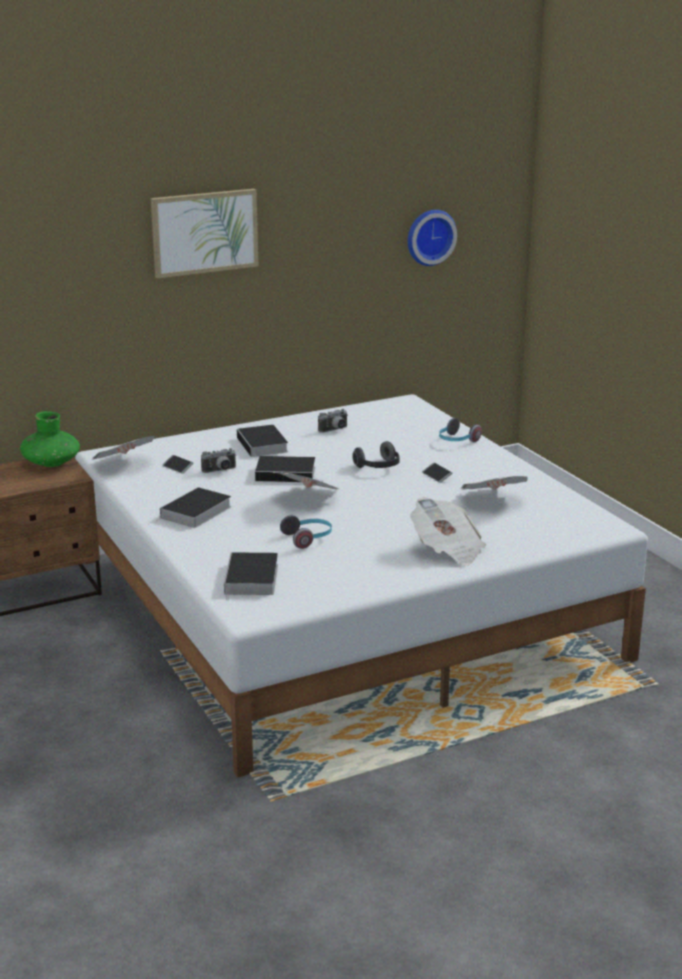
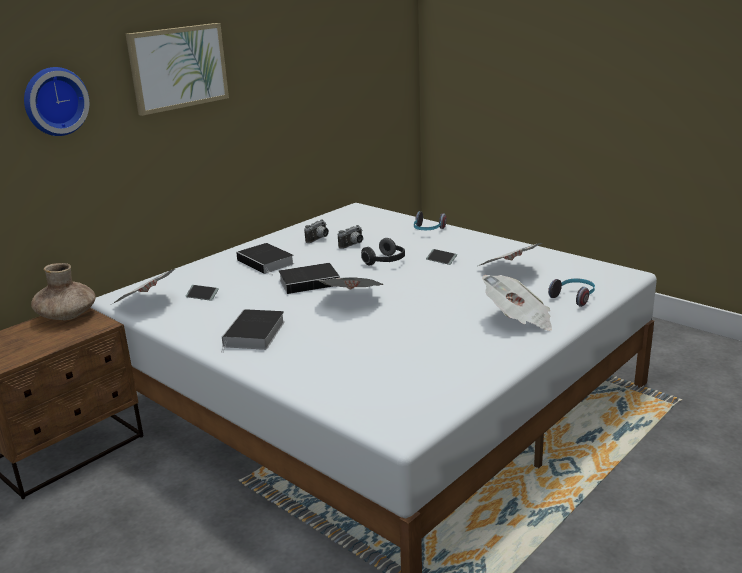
camera: 20 degrees left, 0 degrees up
(51, 463) = (67, 315): green vase -> brown vase
(220, 471) = (246, 291): camera -> camera (353, 245)
(252, 580) = (369, 390): book -> none
(308, 539) = (385, 336): headphones -> headphones (574, 297)
(429, 236) = (354, 65): wall clock -> wall clock (54, 101)

